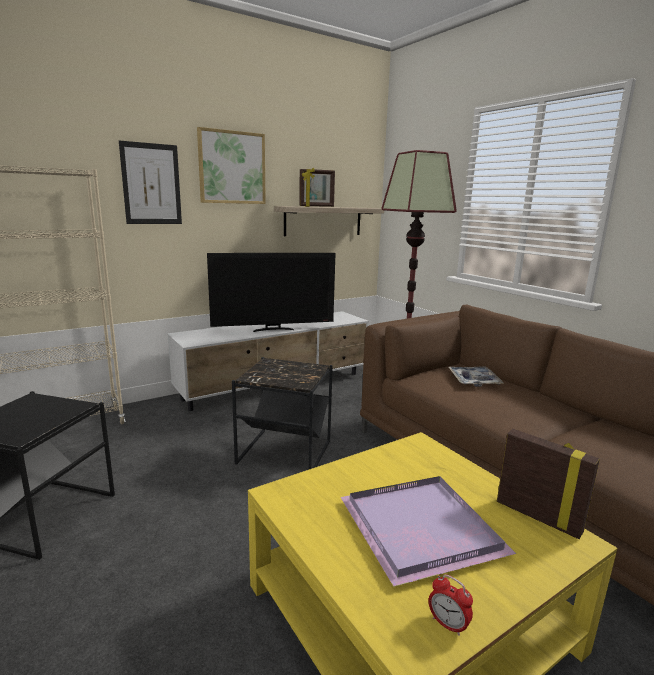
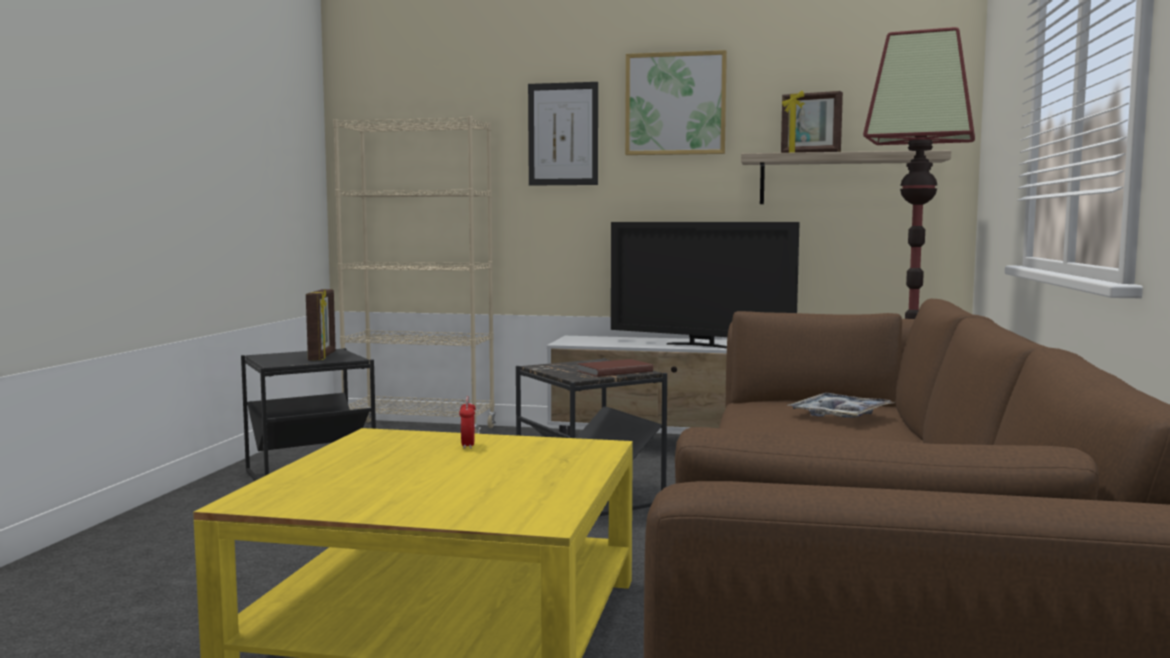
camera: 45 degrees right, 10 degrees down
(303, 371) = (613, 371): none -> brown book
(419, 530) = (418, 475): purple tray -> none
(448, 624) = (295, 504): alarm clock -> alarm clock (468, 446)
(538, 516) = (555, 503): picture frame -> picture frame (323, 356)

